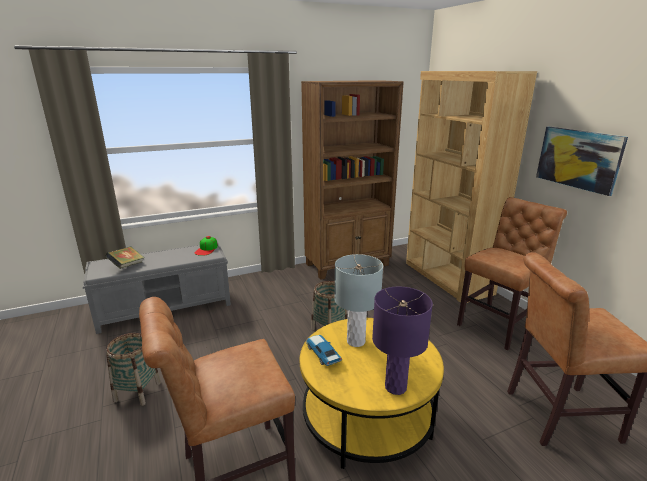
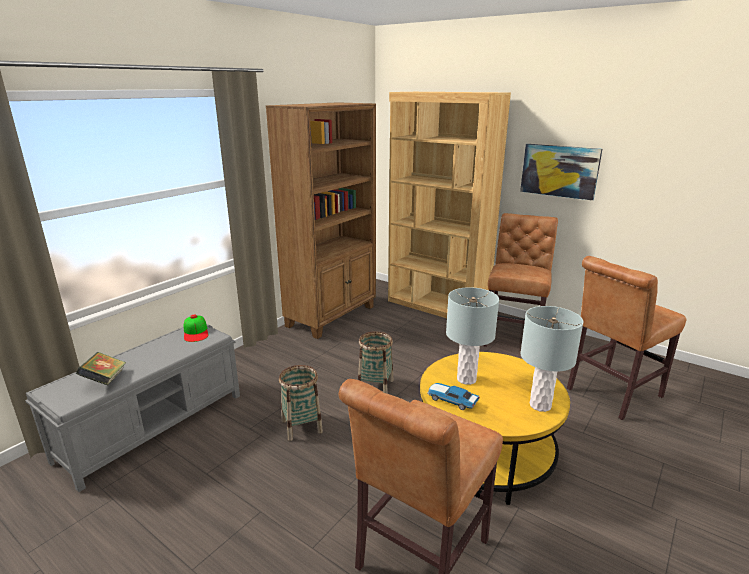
camera: 30 degrees left, 0 degrees up
(137, 391) = (222, 532): basket -> basket (301, 426)
(396, 387) = (540, 405): purple table lamp -> grey table lamp

